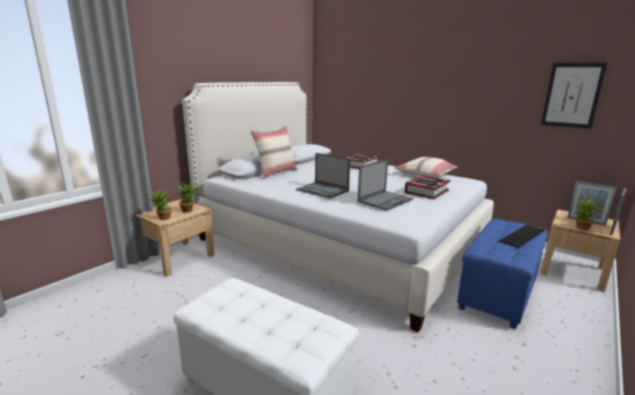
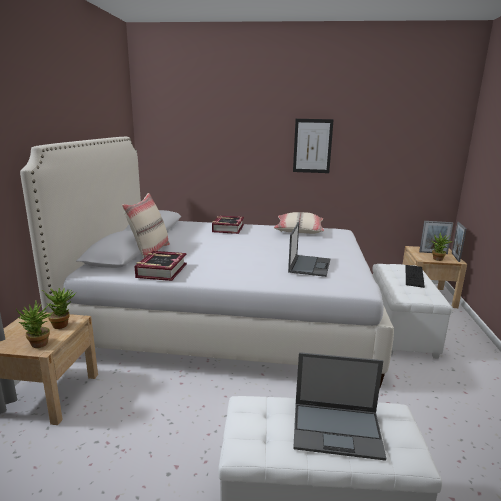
camera: 30 degrees left, 0 degrees up
(323, 190) = (235, 265): laptop -> laptop (338, 430)
(426, 191) = (325, 248): book -> book (161, 271)
(497, 293) = (399, 331): blue ottoman -> white ottoman
(572, 95) = (407, 147): picture -> picture (312, 146)

